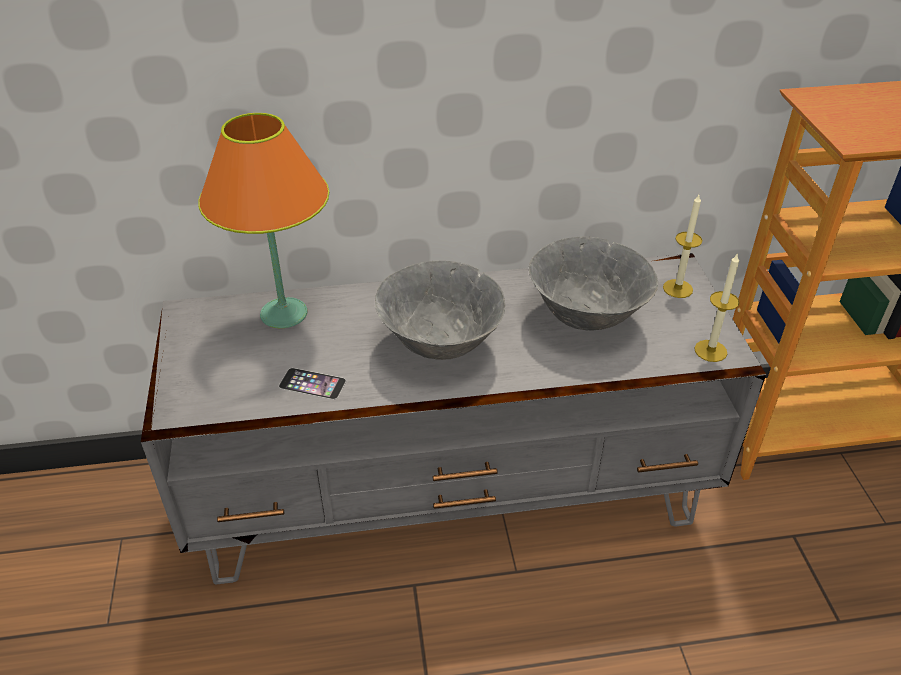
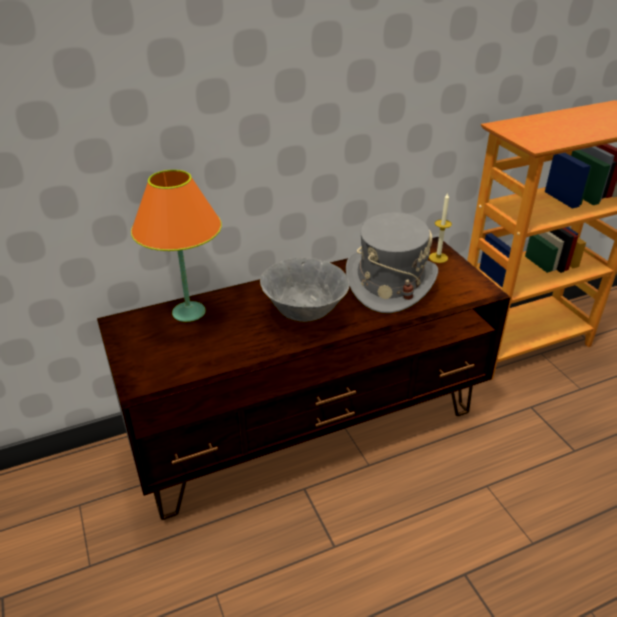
camera: 15 degrees left, 5 degrees down
(312, 383) = (228, 351): phone -> none
(451, 497) = (309, 427): grey tv stand -> brown tv stand
(585, 318) = (389, 283): grey bowl -> grey hat
(710, 351) = (473, 289): candle -> none

